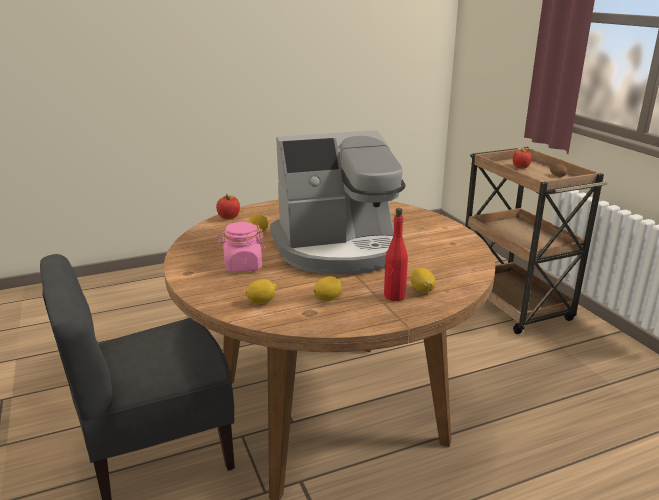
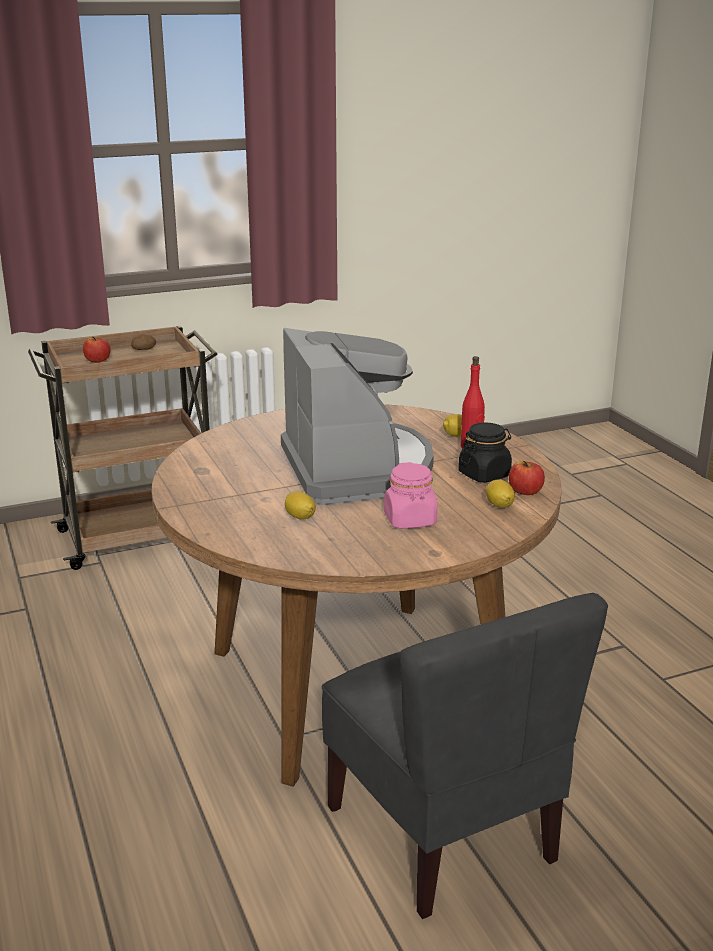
camera: 90 degrees left, 0 degrees up
(229, 217) = (231, 541): apple -> apple (525, 491)
(328, 298) = (484, 474): lemon -> black jar

